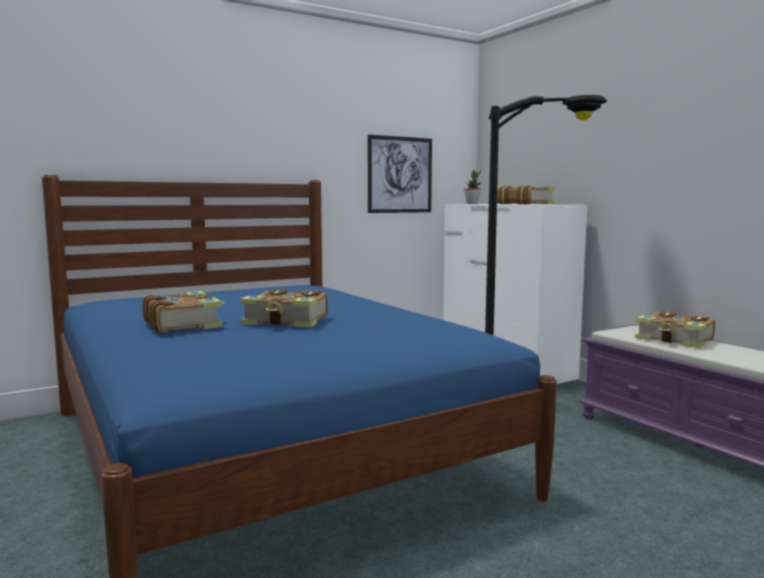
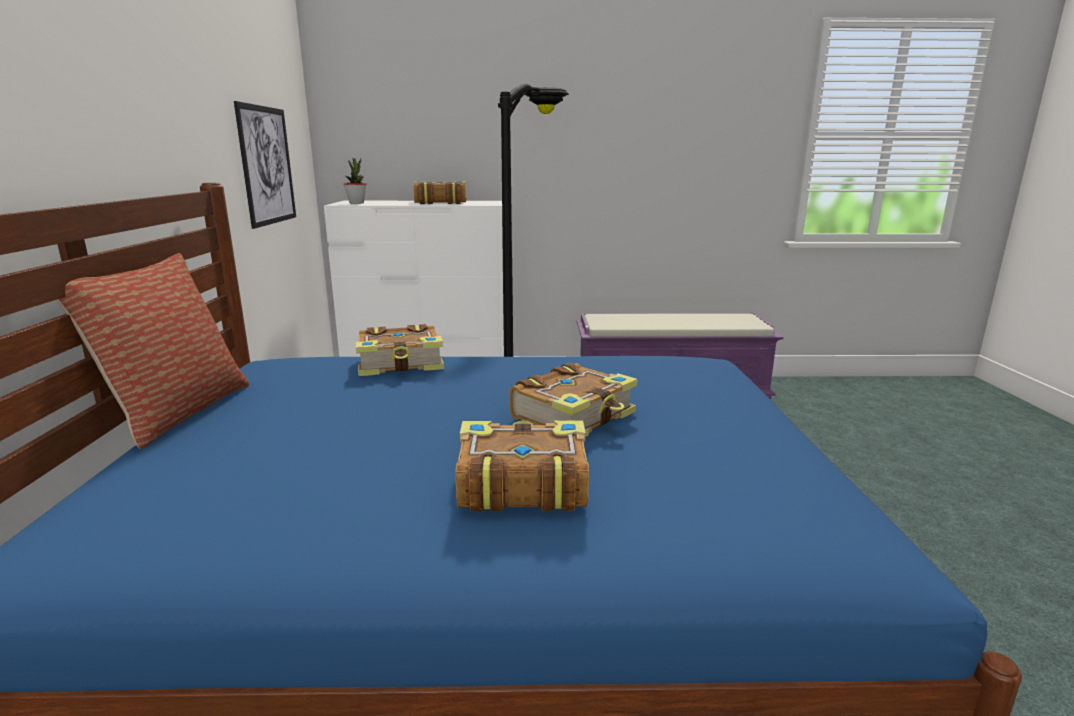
camera: 60 degrees left, 10 degrees up
(224, 288) = (177, 412): none -> pillow
(675, 340) = (647, 320): book -> book (401, 364)

